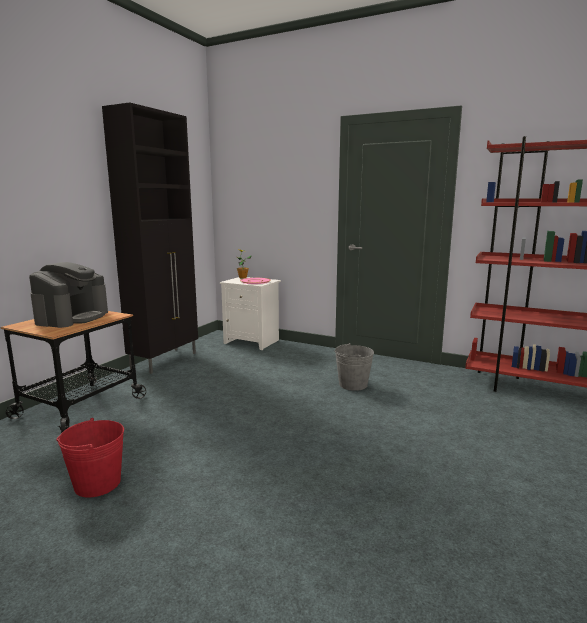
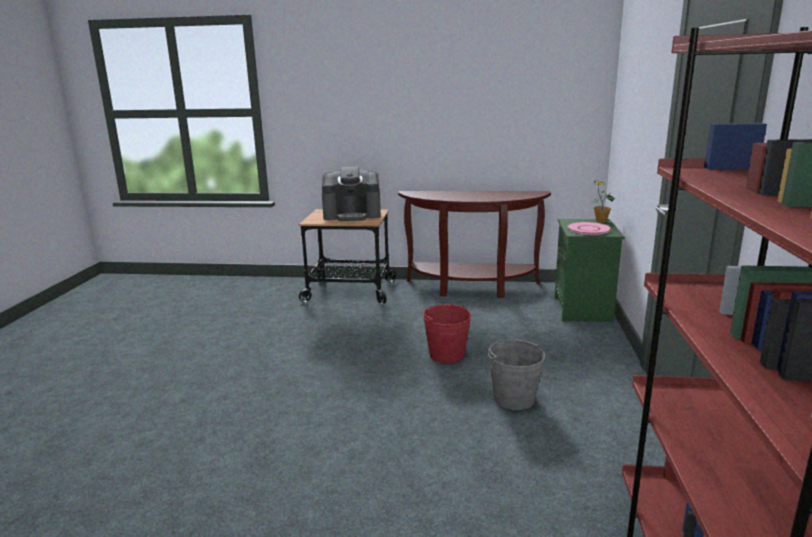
camera: 70 degrees right, 5 degrees up
(97, 483) = (247, 332): red bucket -> red bucket (446, 355)
(165, 360) = (471, 288): black cabinet -> brown console table
(253, 342) = (583, 310): white nightstand -> green nightstand

